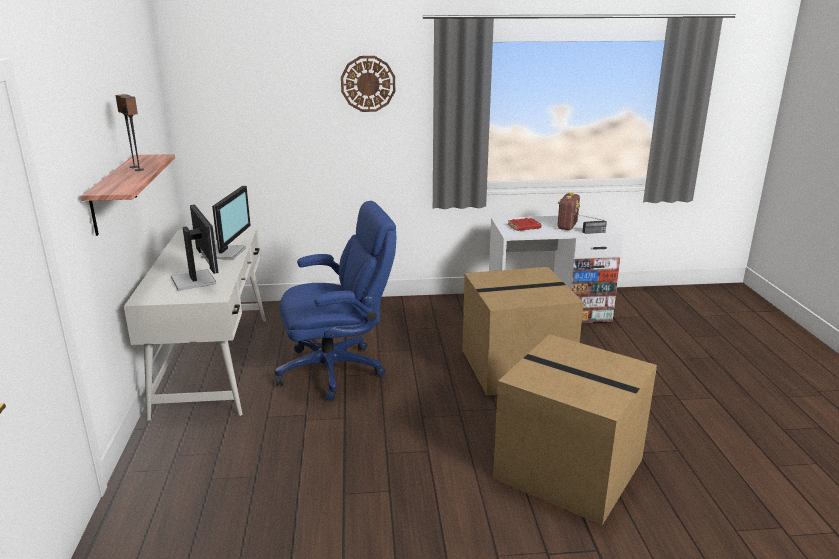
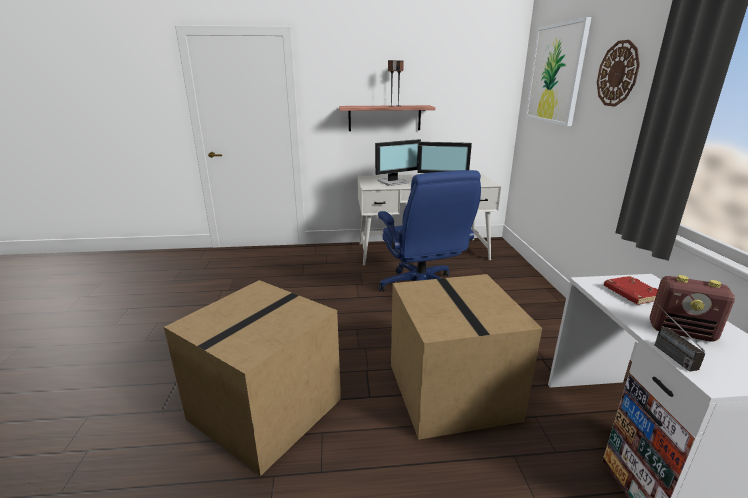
camera: 90 degrees right, 0 degrees up
(255, 85) = (556, 74): none -> picture

